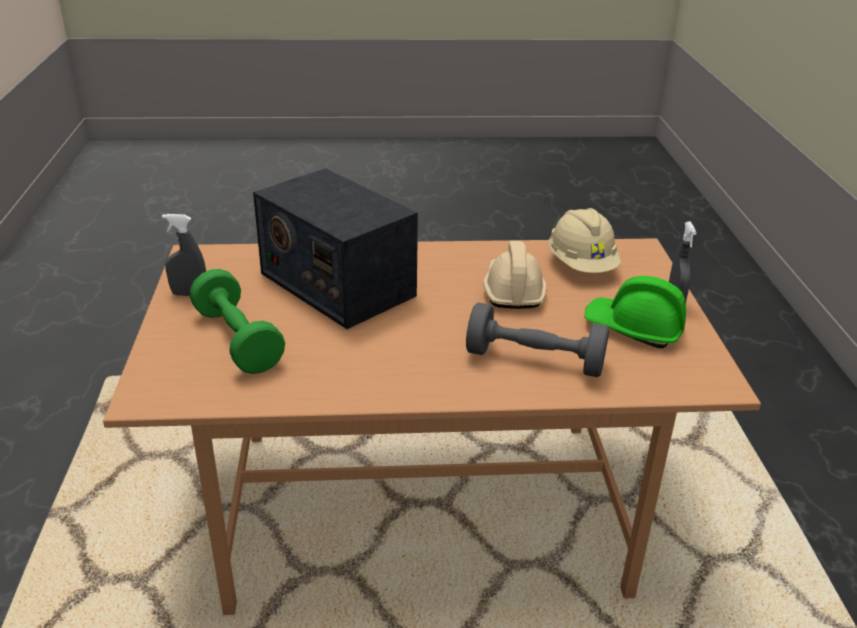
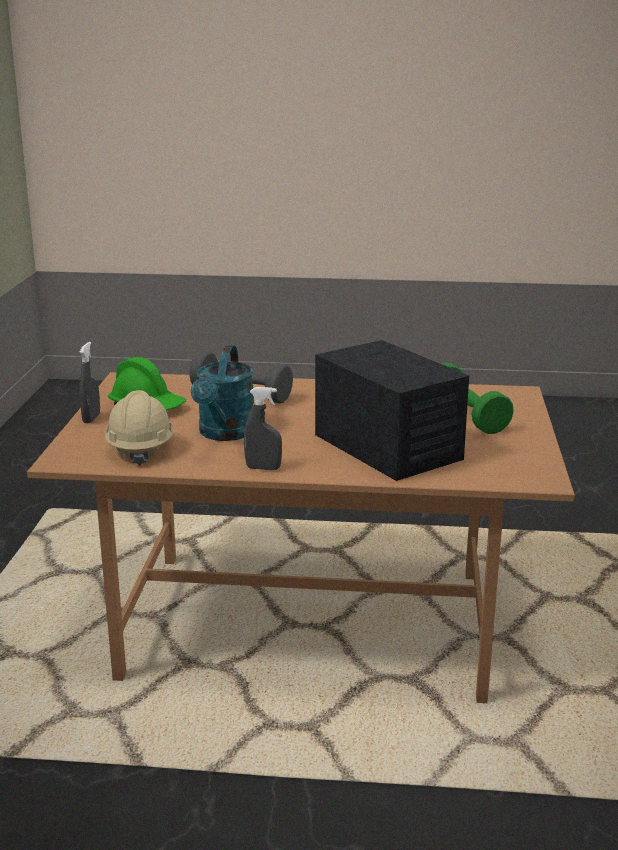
camera: 170 degrees left, 10 degrees down
(189, 294) = (525, 447): grey spray bottle -> grey spray bottle (263, 468)
(512, 290) = (225, 434): beige hard hat -> turquoise watering can

